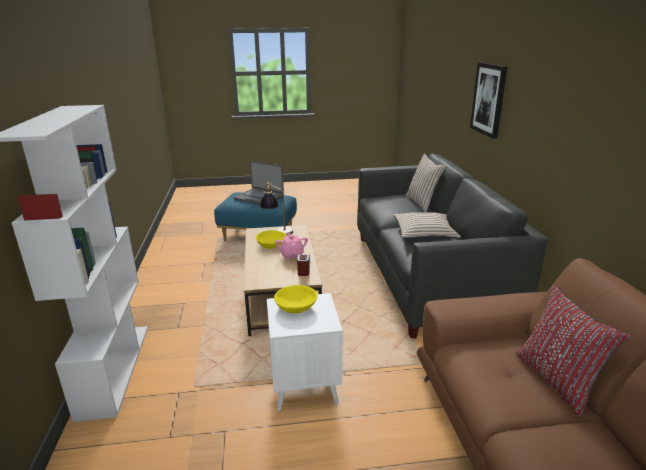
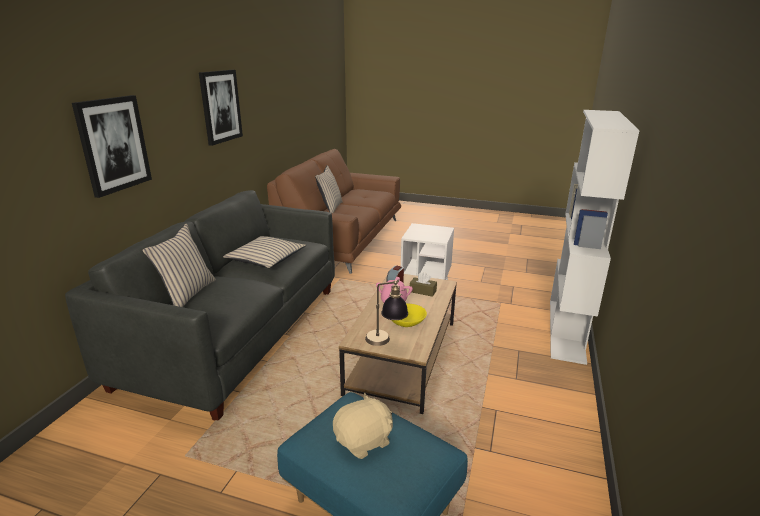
camera: 155 degrees left, 0 degrees up
(259, 198) = (364, 441): laptop -> beige plush toy
(273, 270) = (422, 291): none -> brown tissue box
(296, 307) = (430, 235): yellow bowl -> none
(557, 380) = (330, 208): red pillow -> beige pillow
(579, 110) = (220, 106): none -> picture

